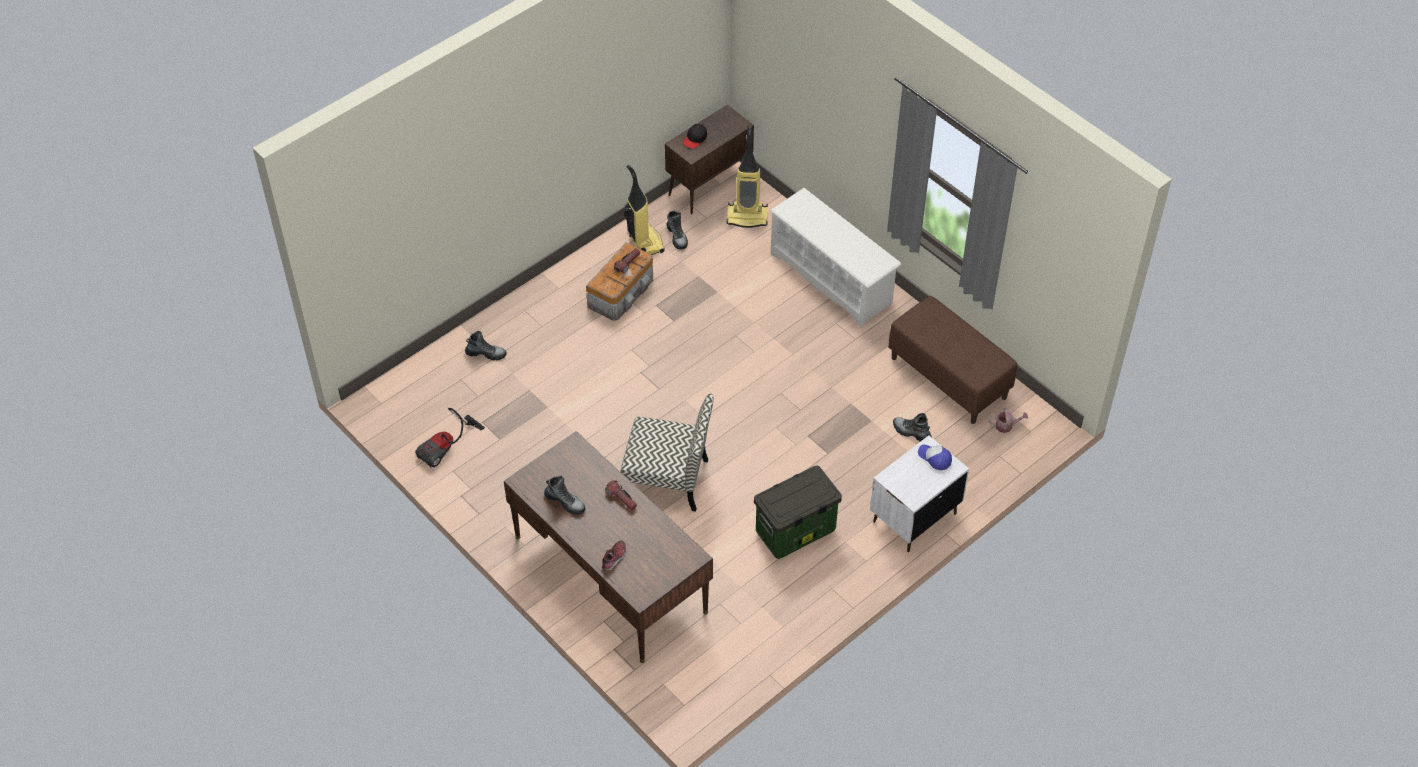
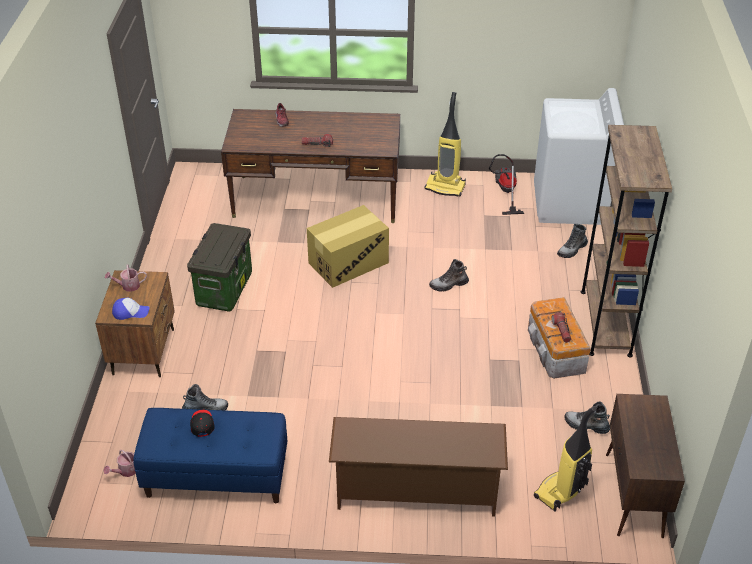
camera: 135 degrees right, 10 degrees down
(418, 394) = (569, 204): none -> white washing machine
(558, 284) = (605, 322): none -> brown bookcase
(565, 502) = (348, 125): boot -> boot (448, 285)
(644, 241) = (602, 401): vacuum cleaner -> vacuum cleaner (445, 187)
(668, 479) = (348, 263): chair -> cardboard box
(695, 139) = (651, 420): black cap -> black cap (202, 424)
(832, 278) = (416, 491): white shoe rack -> brown shoe rack
(914, 518) = (144, 351): white nightstand -> brown nightstand
(916, 485) = (128, 286): none -> watering can
(949, 377) = (216, 477): brown bench -> blue bench

